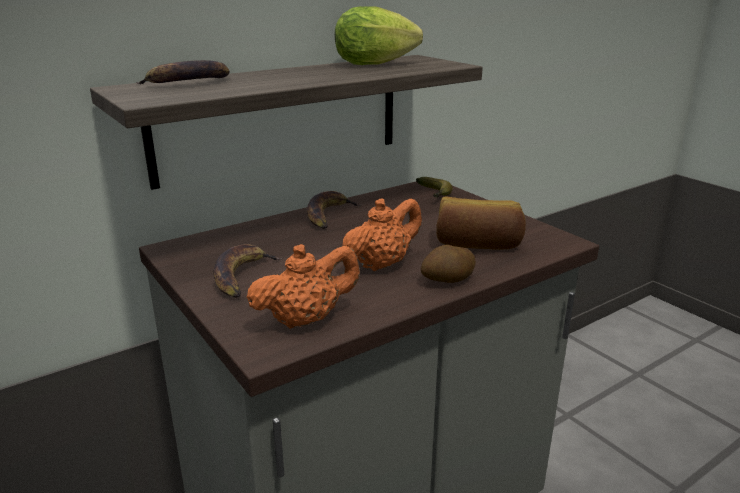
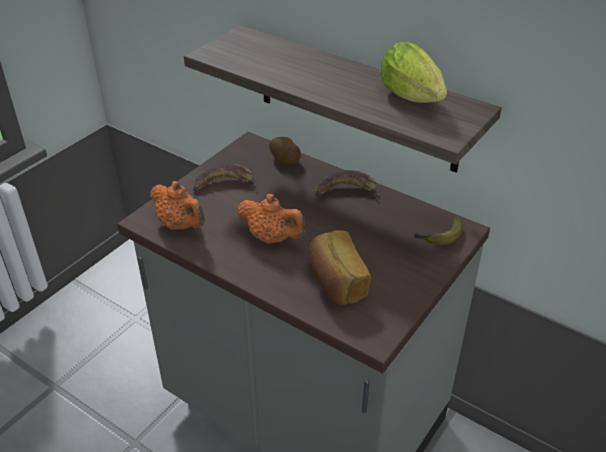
camera: 70 degrees right, 15 degrees up
(188, 83) = (270, 49): banana -> none
(447, 280) = (260, 275): potato -> potato (284, 159)

